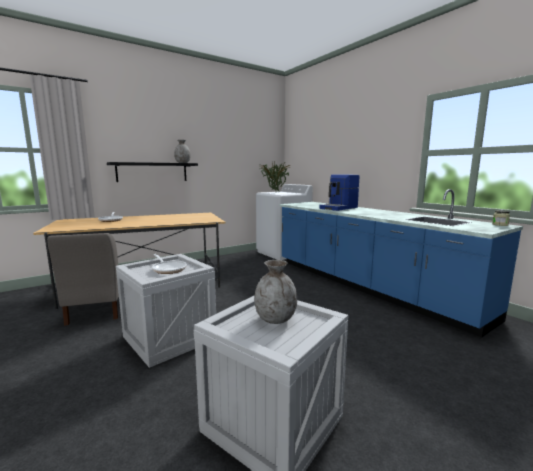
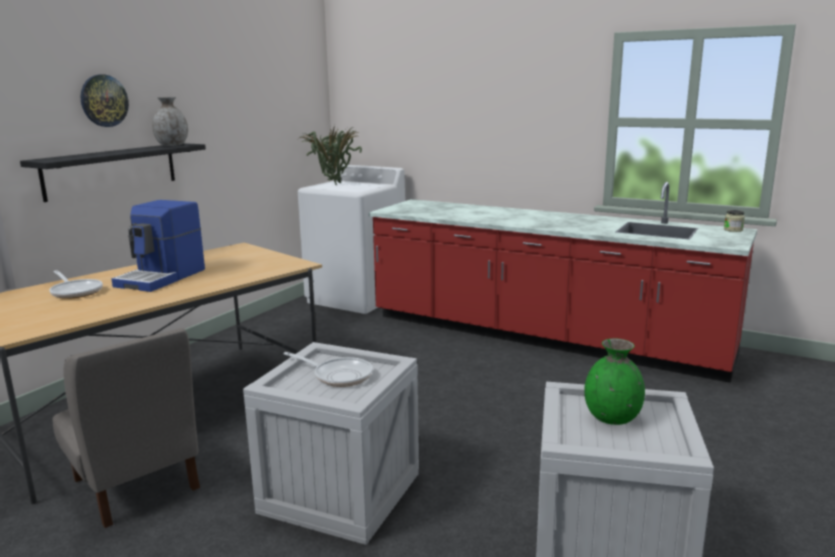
camera: 25 degrees left, 5 degrees up
(151, 140) = (104, 100): none -> wall clock
(276, 319) = (612, 418): grey vase -> green vase
(339, 208) = (486, 214): coffee machine -> coffee machine (162, 278)
(366, 286) = (542, 336): blue counter -> red counter

